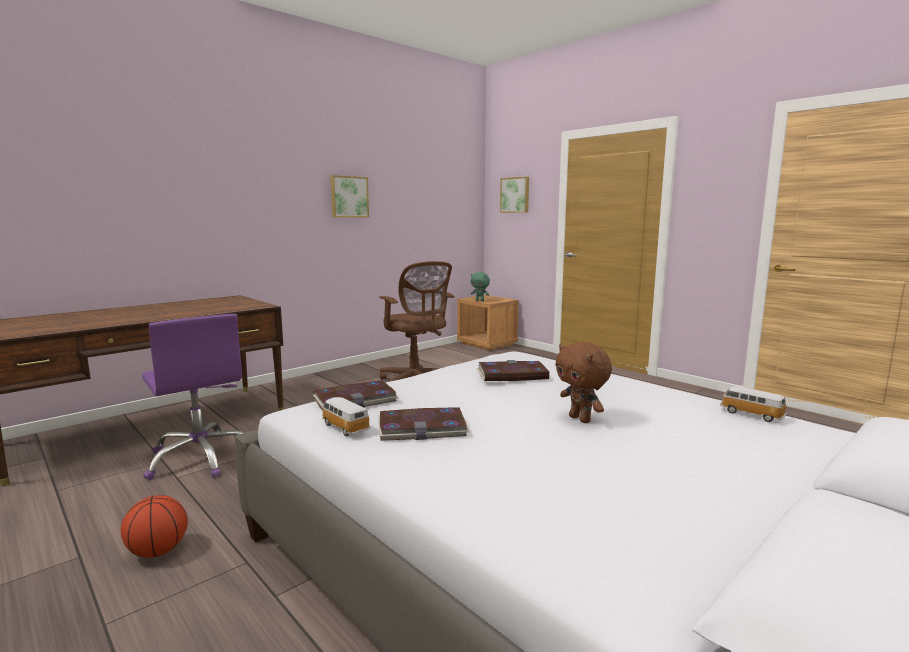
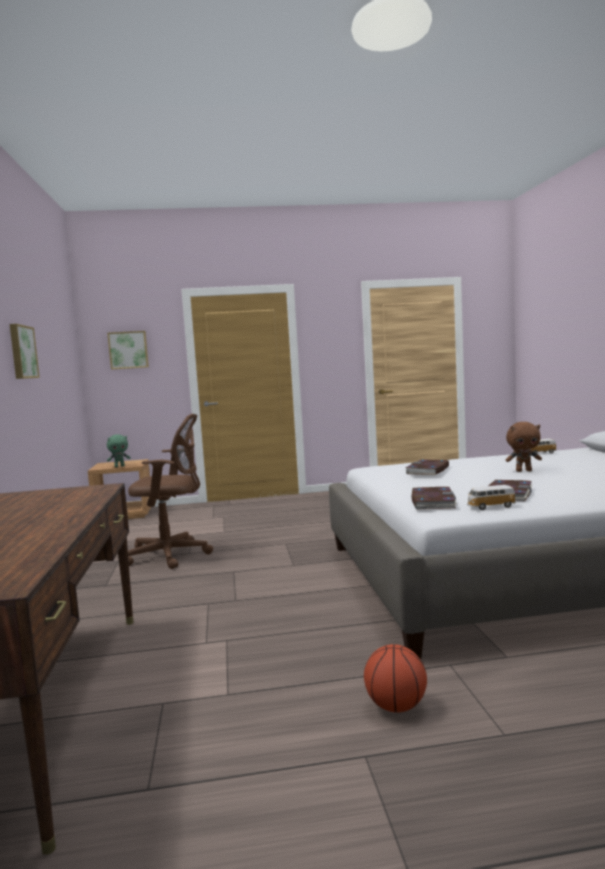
camera: 55 degrees left, 5 degrees down
(201, 457) = (192, 677): purple office chair -> none

